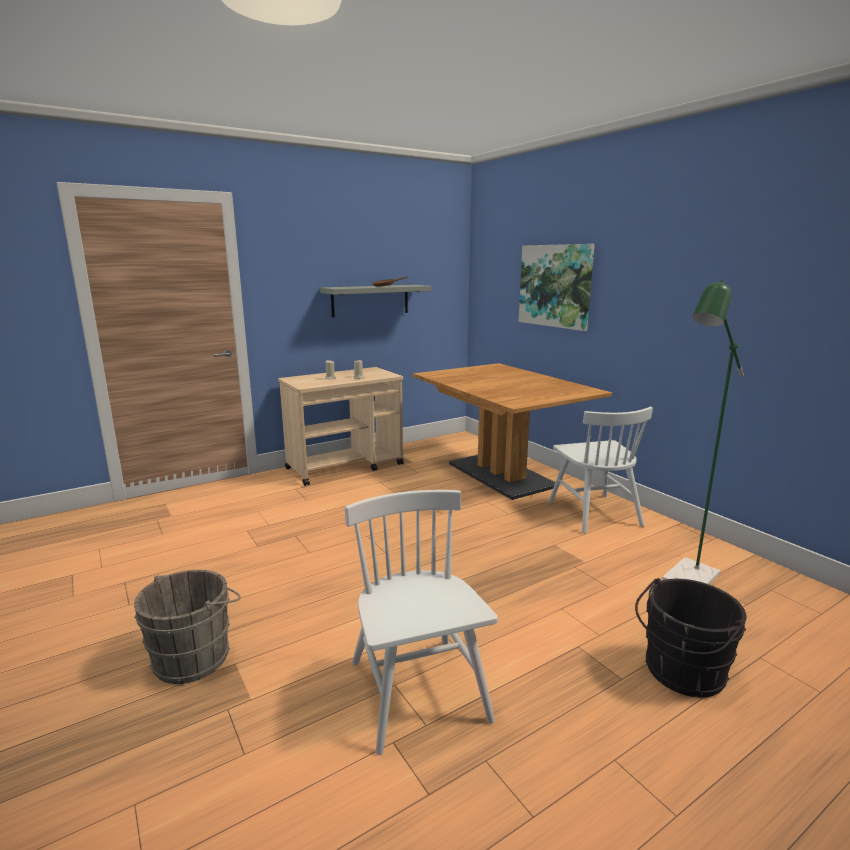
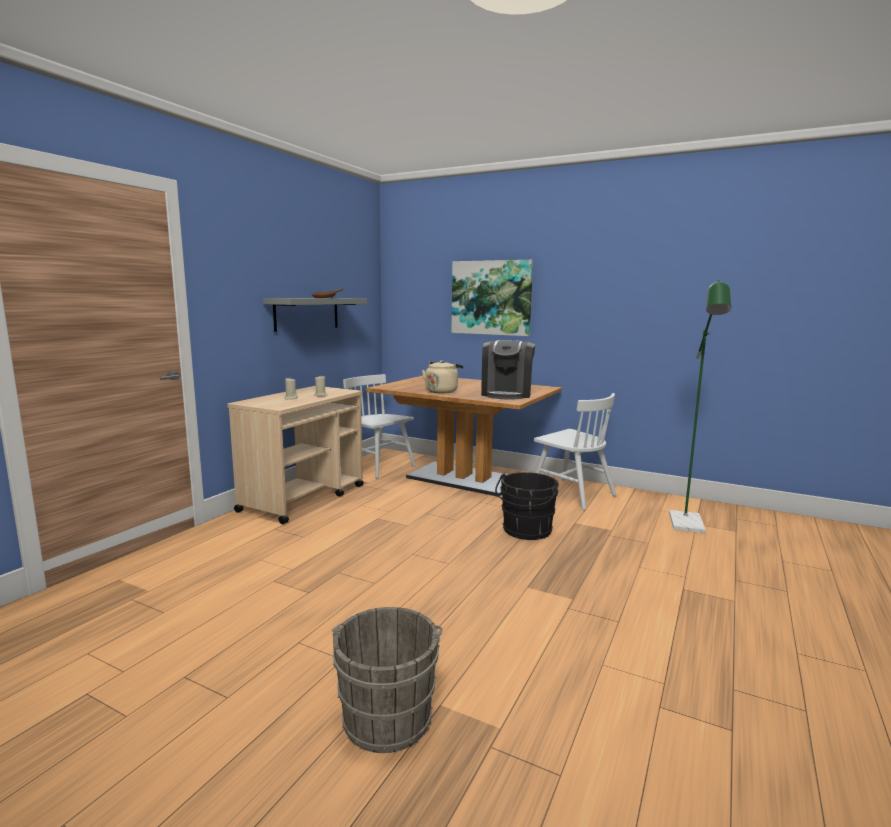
camera: 30 degrees left, 5 degrees down
(418, 691) = (625, 662): white chair -> white chair (378, 466)
(471, 384) = (442, 391): none -> beige kettle
(528, 394) = (507, 394): none -> coffee machine
(681, 673) = (759, 584): black bucket -> black bucket (526, 531)

